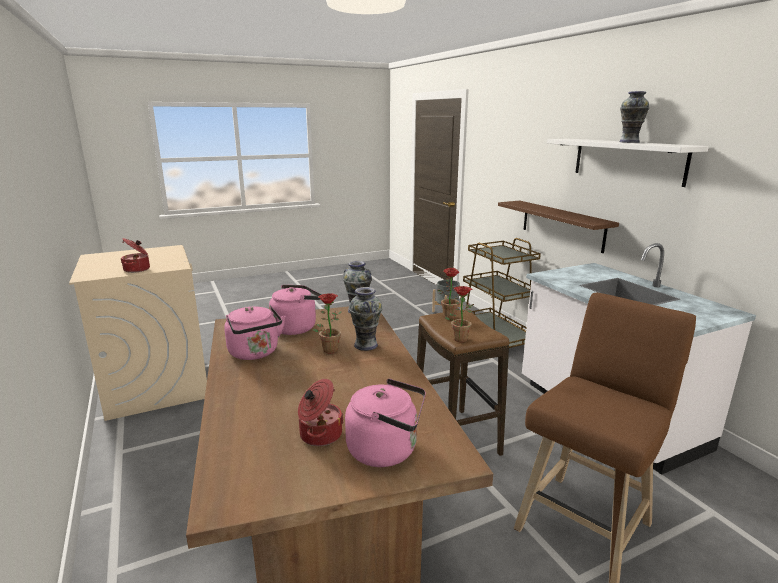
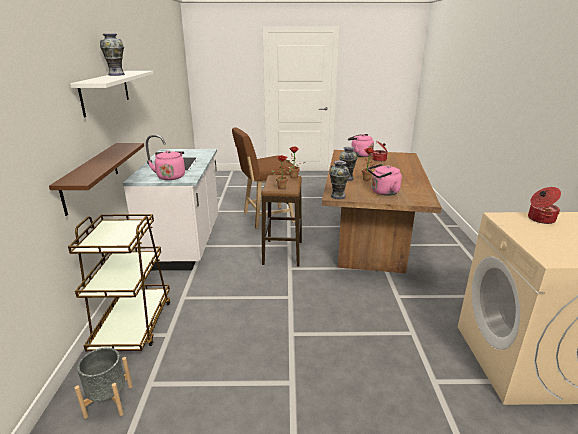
camera: 155 degrees left, 5 degrees up
(255, 353) = (407, 183): pink kettle -> pink kettle (171, 176)

